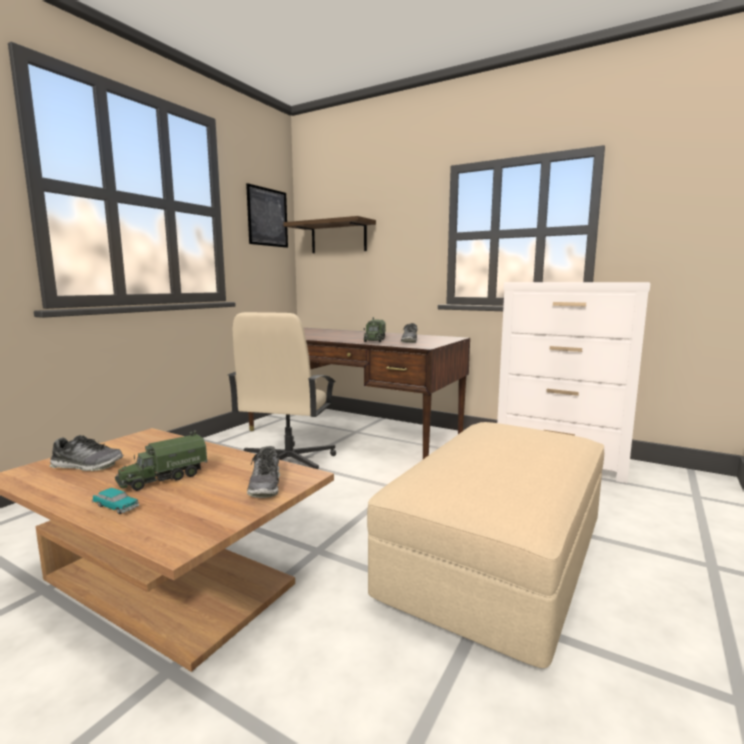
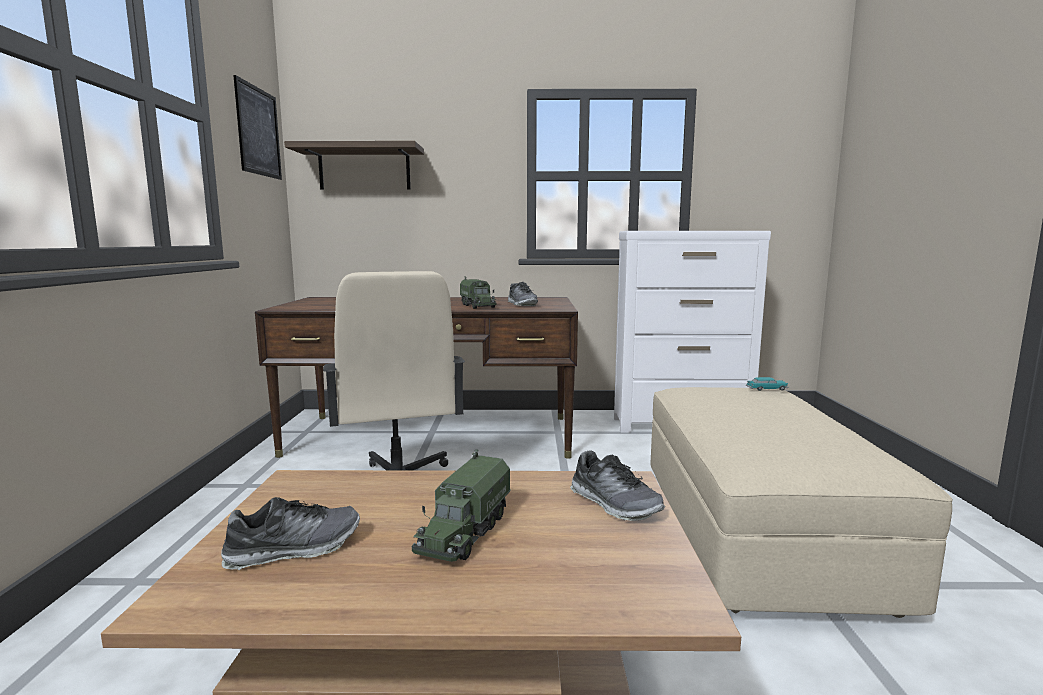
camera: 30 degrees left, 0 degrees up
(116, 506) = (485, 590): toy car -> toy car (766, 389)

